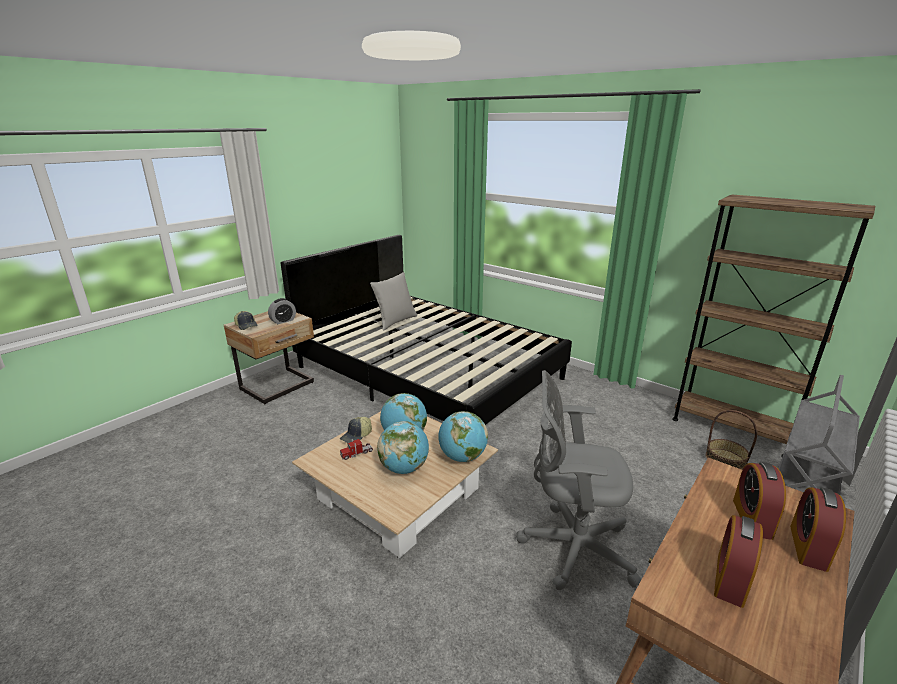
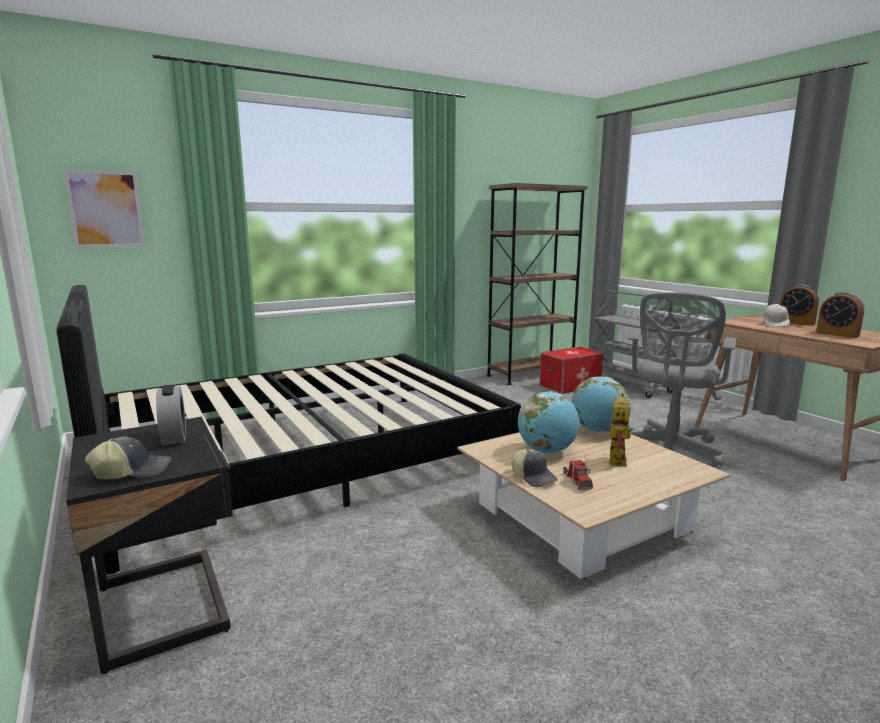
camera: 70 degrees left, 10 degrees down
(279, 386) = (168, 606): beige nightstand -> black nightstand
(395, 321) = (213, 410): grey pillow -> none
(404, 468) = (615, 458): globe -> toy robot
(428, 193) = (106, 209): none -> picture
(725, 460) = (570, 385): basket -> storage box
(752, 518) = (775, 324): alarm clock -> white cap

